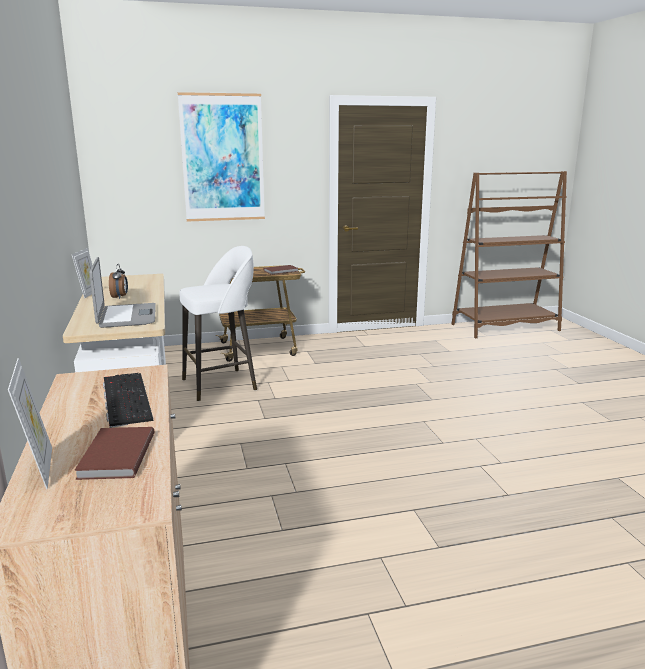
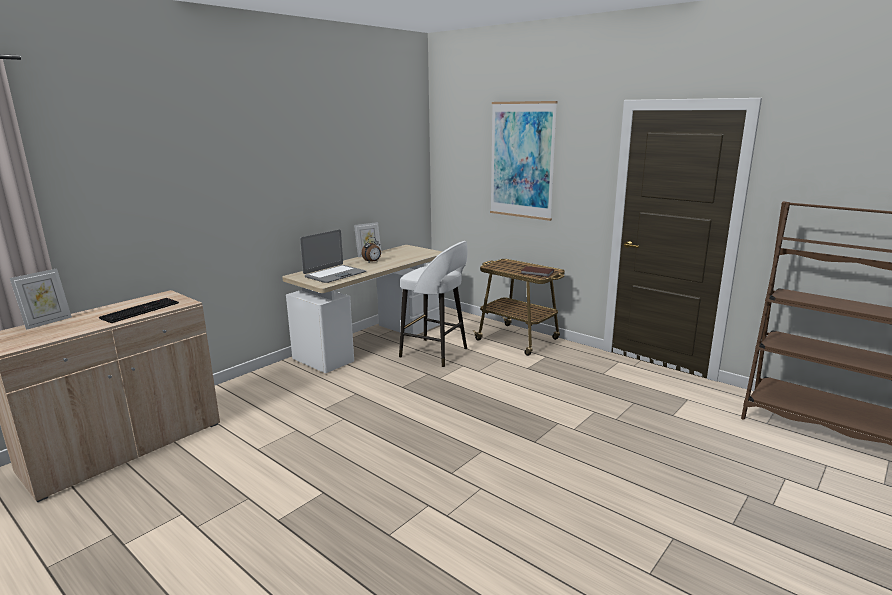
camera: 55 degrees right, 0 degrees up
(115, 456) = (63, 329): brown book -> none

